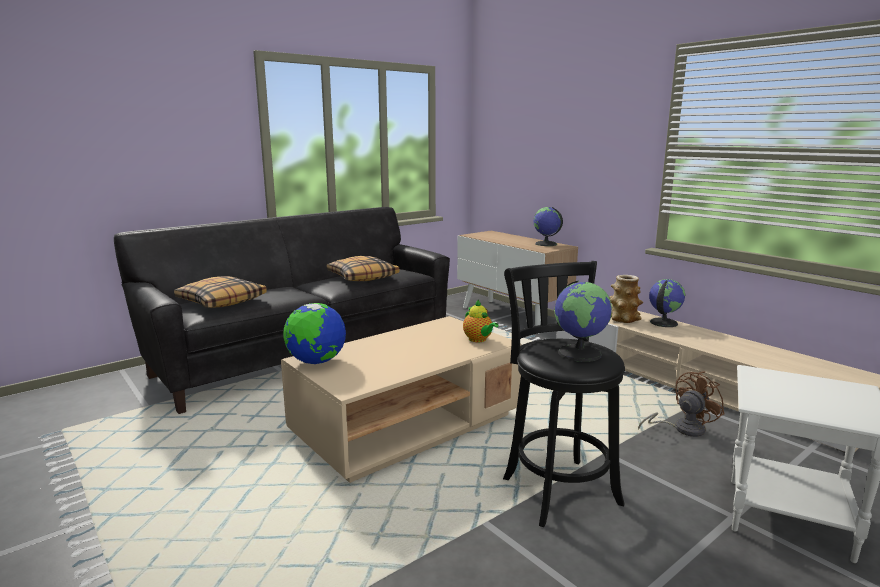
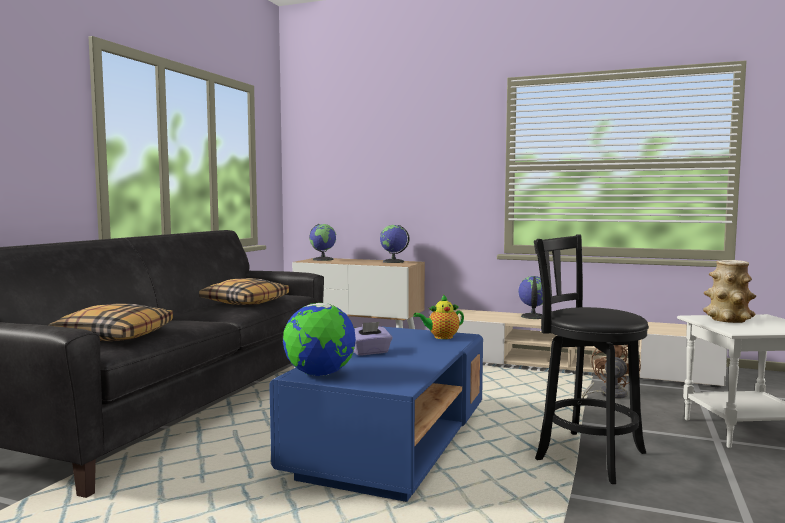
camera: 30 degrees left, 10 degrees down
(391, 345) = (369, 352): none -> purple tissue box
(407, 426) = (390, 443): beige coffee table -> blue coffee table
(478, 340) = (441, 337): teapot -> teapot turned 135 degrees clockwise
(580, 353) = (605, 311): globe -> globe (323, 259)
(623, 319) = (500, 318): vase -> vase (727, 319)

